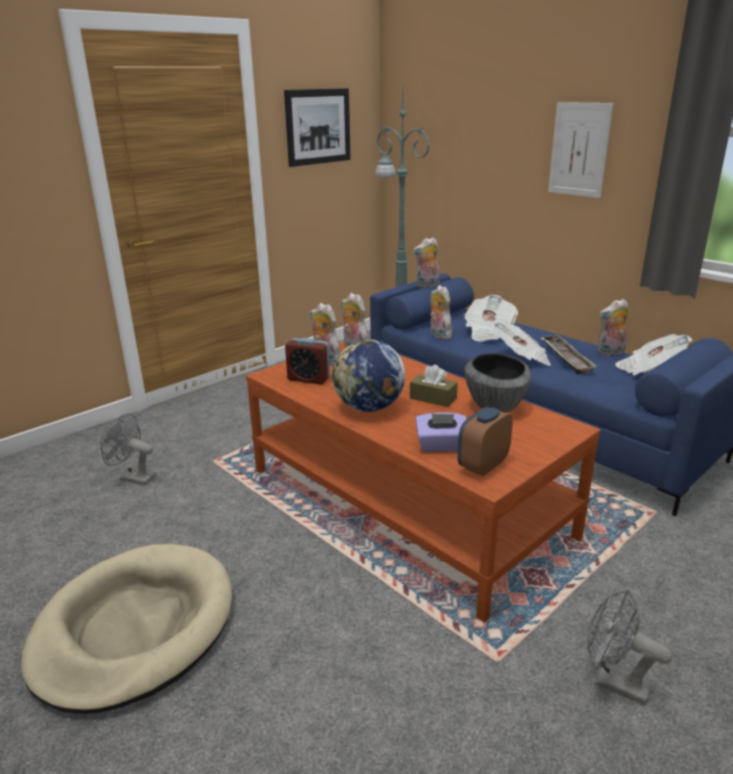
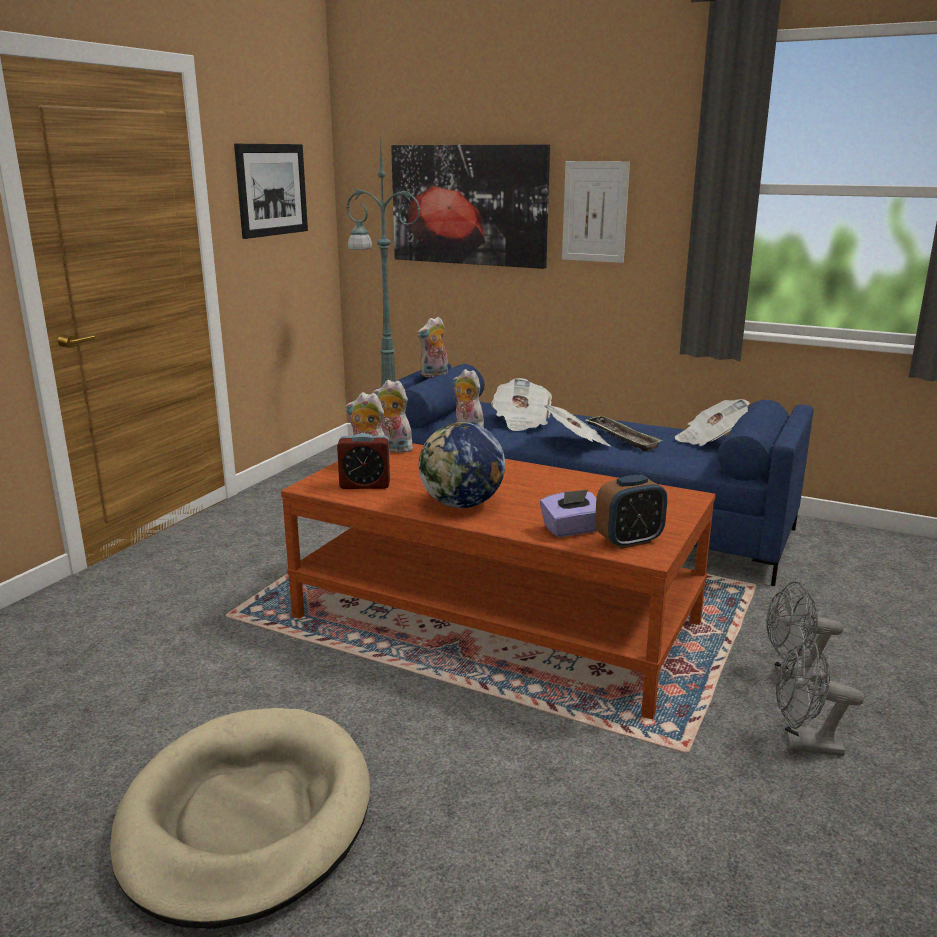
camera: 20 degrees left, 5 degrees down
(133, 478) = (124, 652): grey fan -> grey fan (793, 675)
(433, 398) = (525, 487): brown tissue box -> none
(477, 140) = (469, 205): none -> picture
(483, 465) = (629, 541): alarm clock -> alarm clock turned 135 degrees counterclockwise
(495, 407) = (597, 487): bowl -> none
(610, 353) = (661, 429): plush toy -> none

